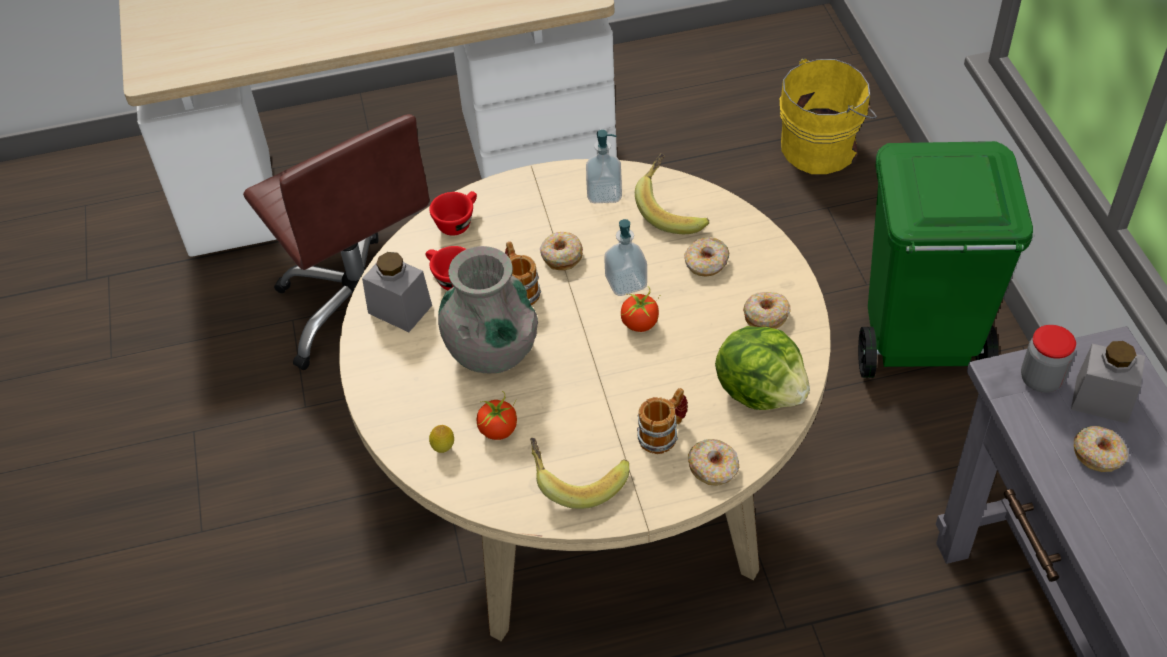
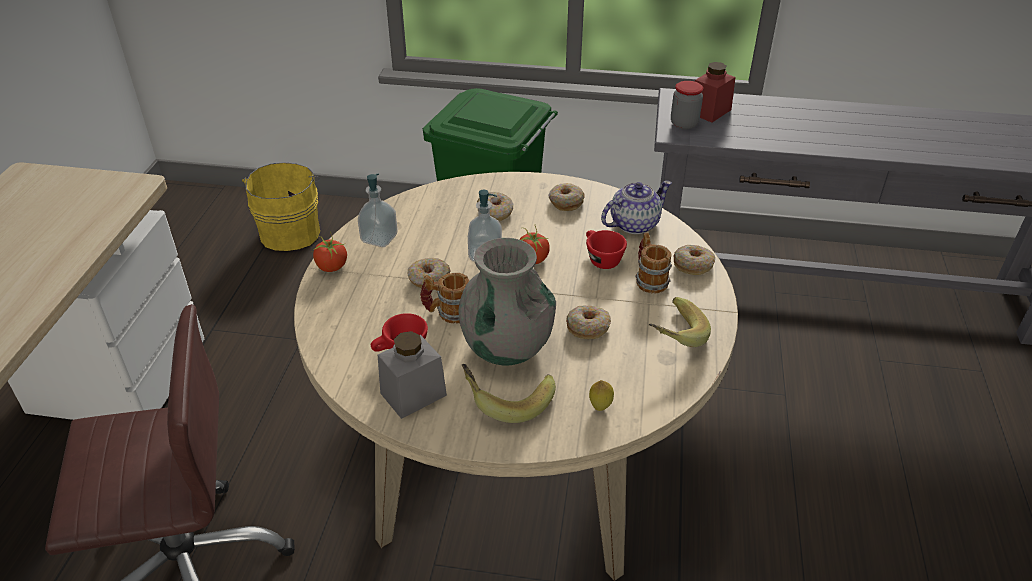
camera: 70 degrees left, 10 degrees down
(458, 222) = (335, 328): red cup -> red cup (601, 259)
(498, 430) = (597, 366): tomato -> tomato (331, 267)
(673, 209) = (427, 211): banana -> banana (507, 400)
(761, 390) = (633, 224): lettuce -> teapot
(1098, 454) = (749, 125): donut -> donut (588, 327)
(1101, 399) = (710, 111): grey jar -> red jar

